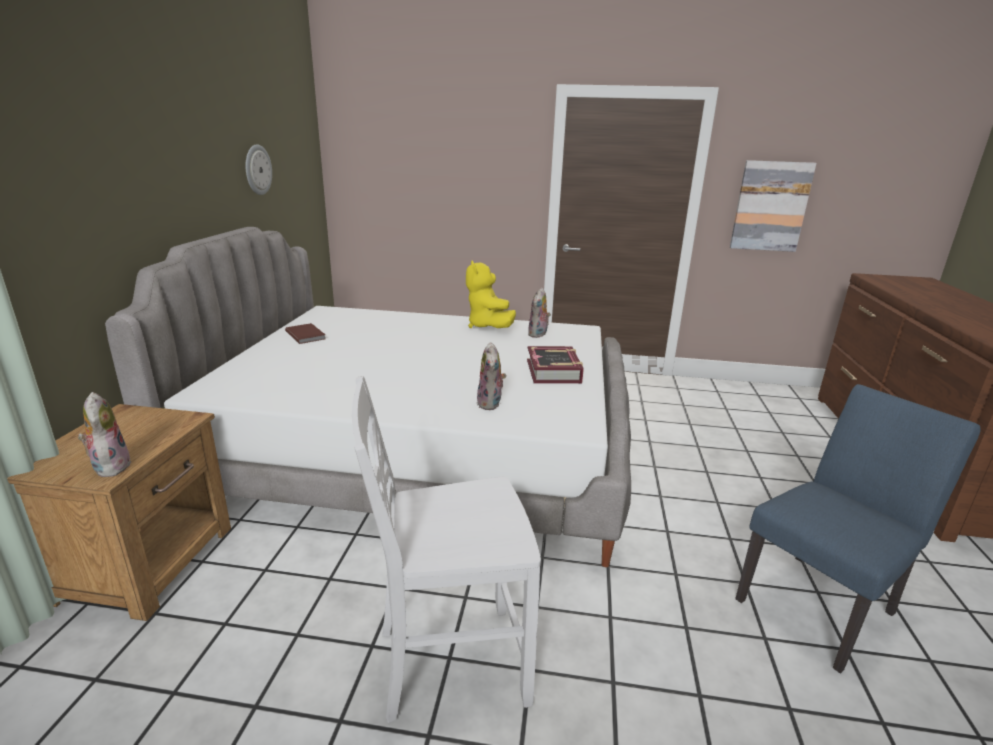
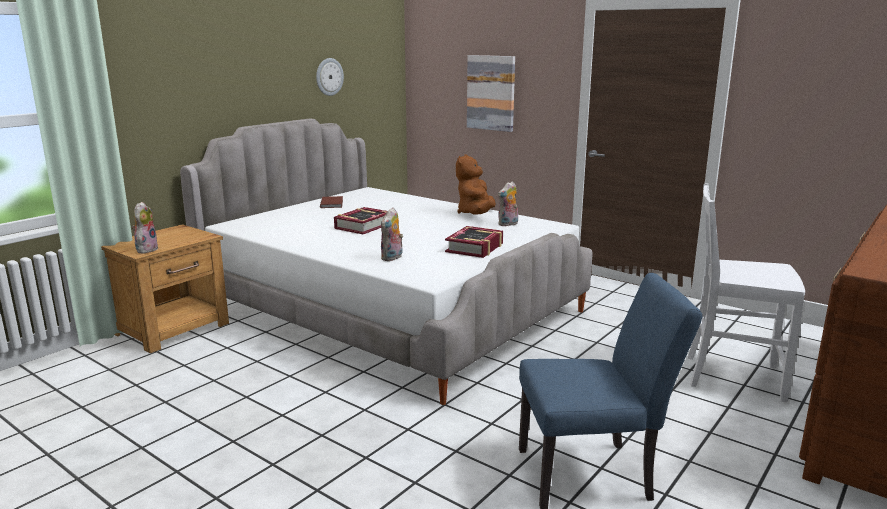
camera: 30 degrees right, 5 degrees down
(390, 362) = (363, 226): none -> book
(448, 663) = (278, 417): white chair -> white chair (731, 376)
(488, 326) = (475, 214): yellow plush toy -> brown plush toy
(770, 206) = (804, 118): picture -> picture (491, 93)

